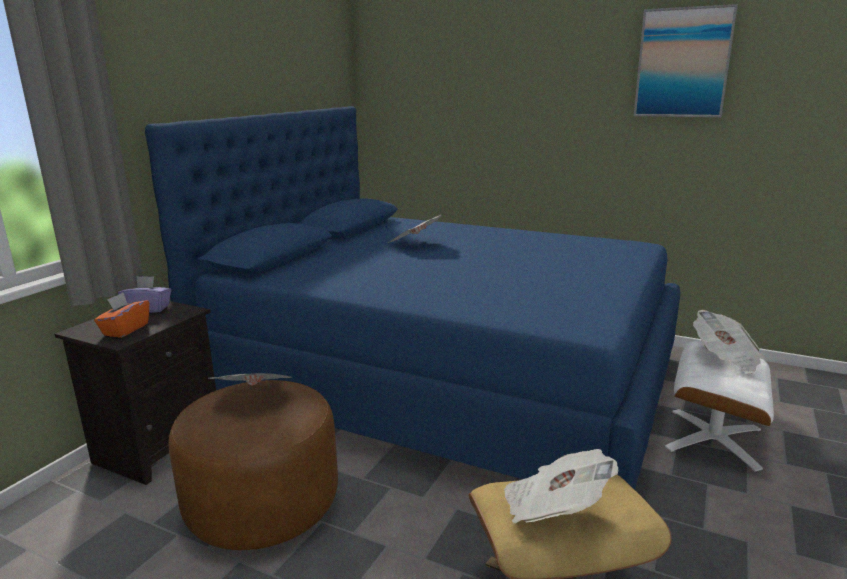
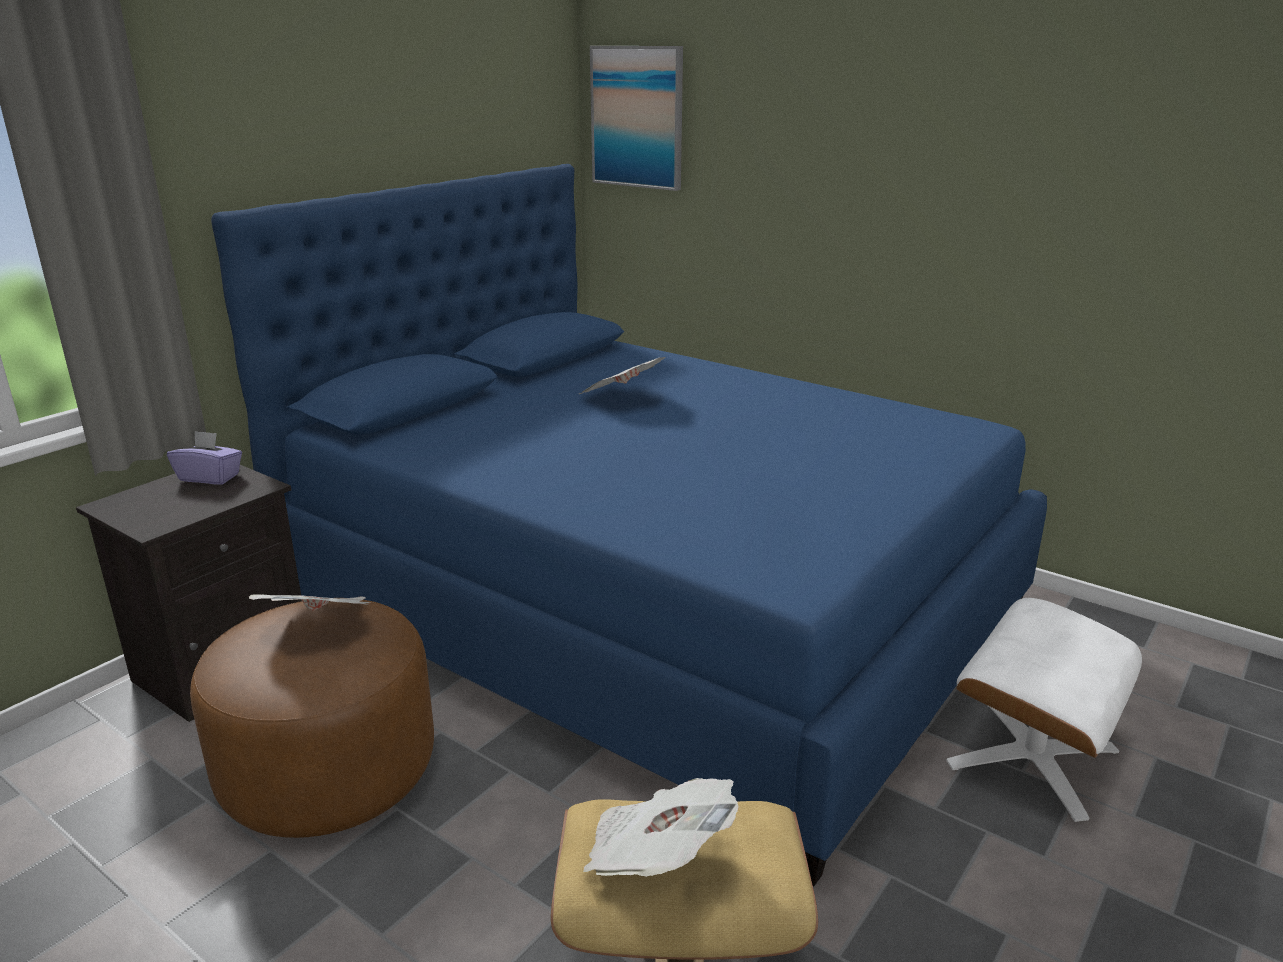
camera: 10 degrees right, 5 degrees up
(125, 330) = (165, 510): orange tissue box -> none
(683, 63) = (1083, 126): picture -> picture (637, 117)
(726, 358) = (1063, 635): newspaper -> none

